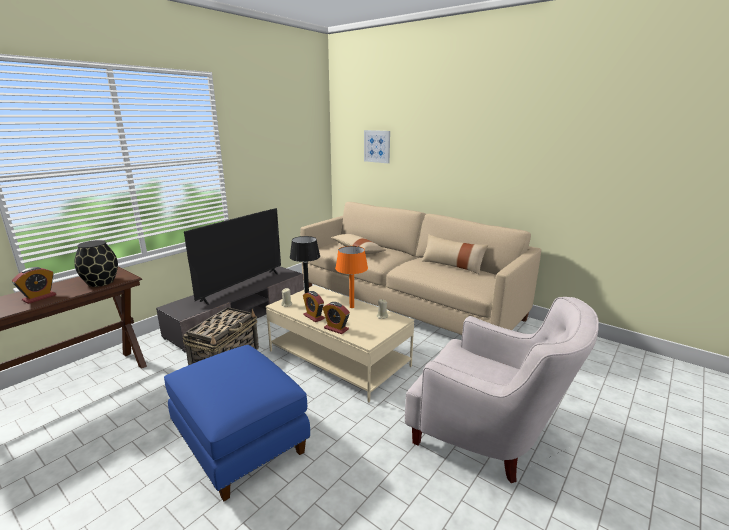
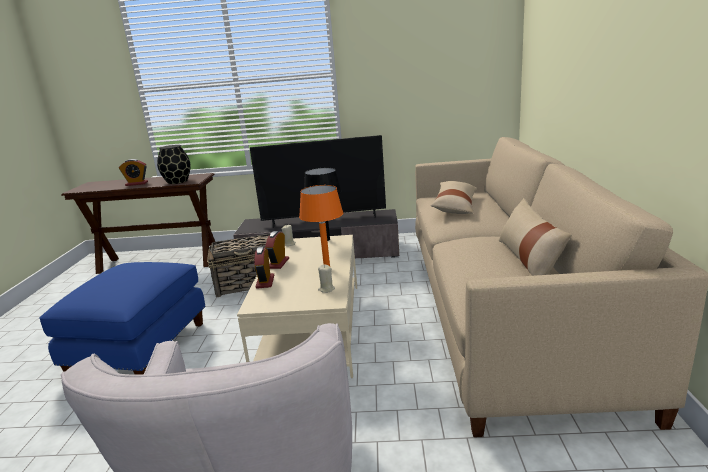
camera: 55 degrees right, 0 degrees up
(377, 146) = (552, 48): picture -> none

